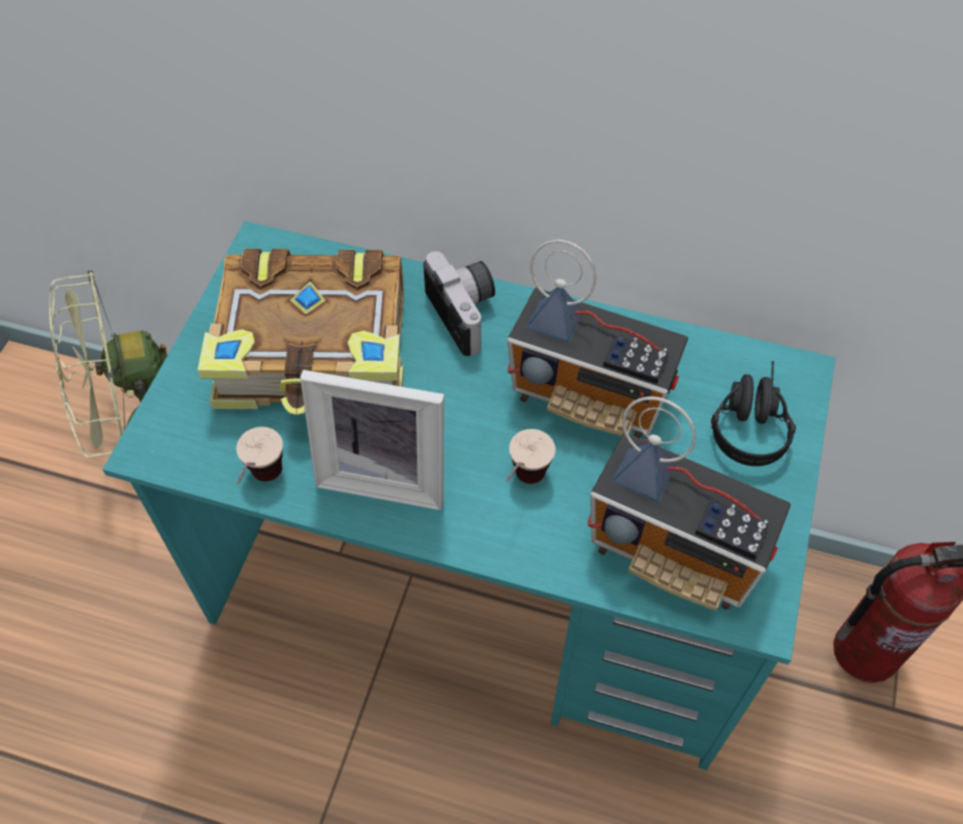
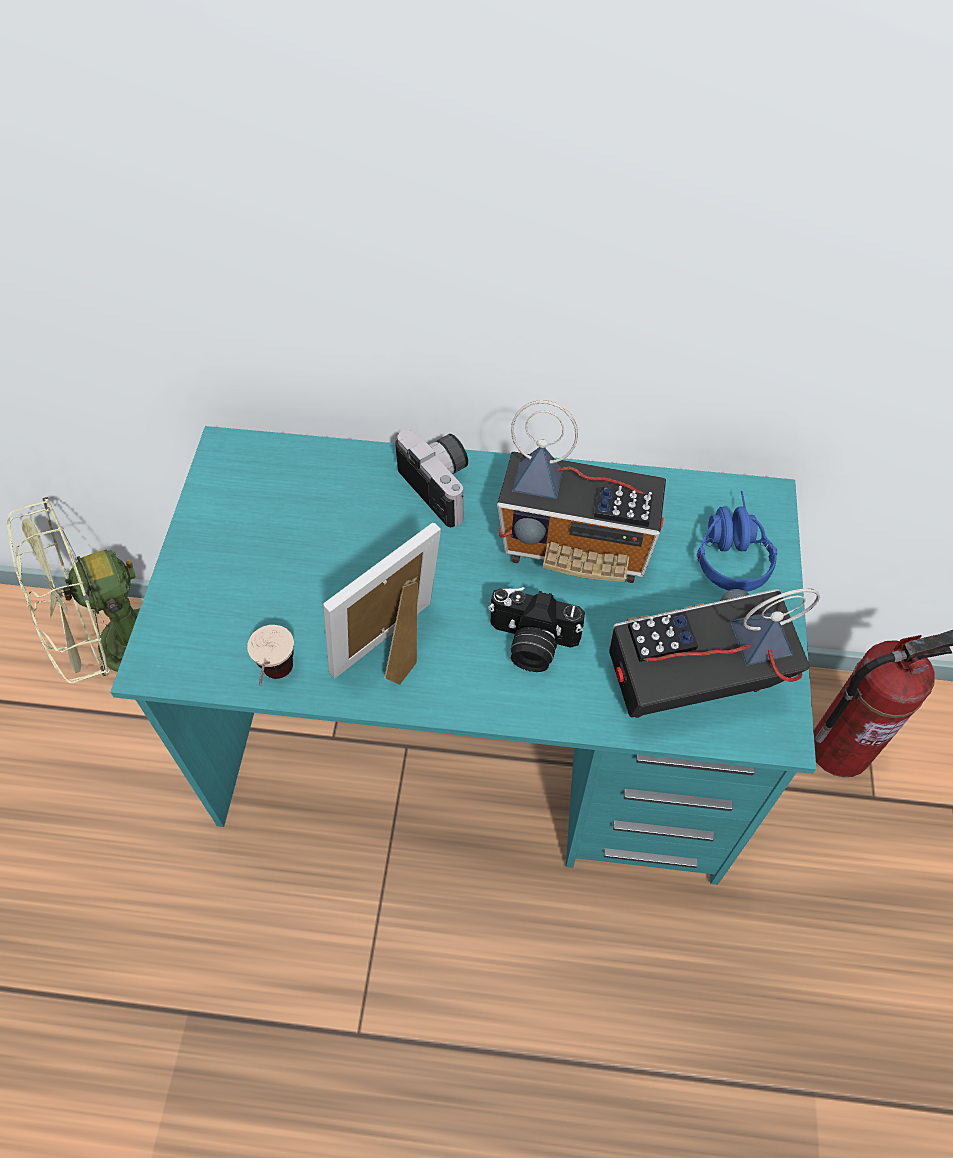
camera: 10 degrees left, 0 degrees up
(317, 353) = (304, 545): book -> none
(385, 474) = (396, 653): picture frame -> picture frame turned 135 degrees clockwise
(522, 486) = (531, 644): cup -> camera
(676, 549) = (688, 681): radio -> radio turned 150 degrees clockwise
(749, 420) = (729, 549): black headphones -> blue headphones

